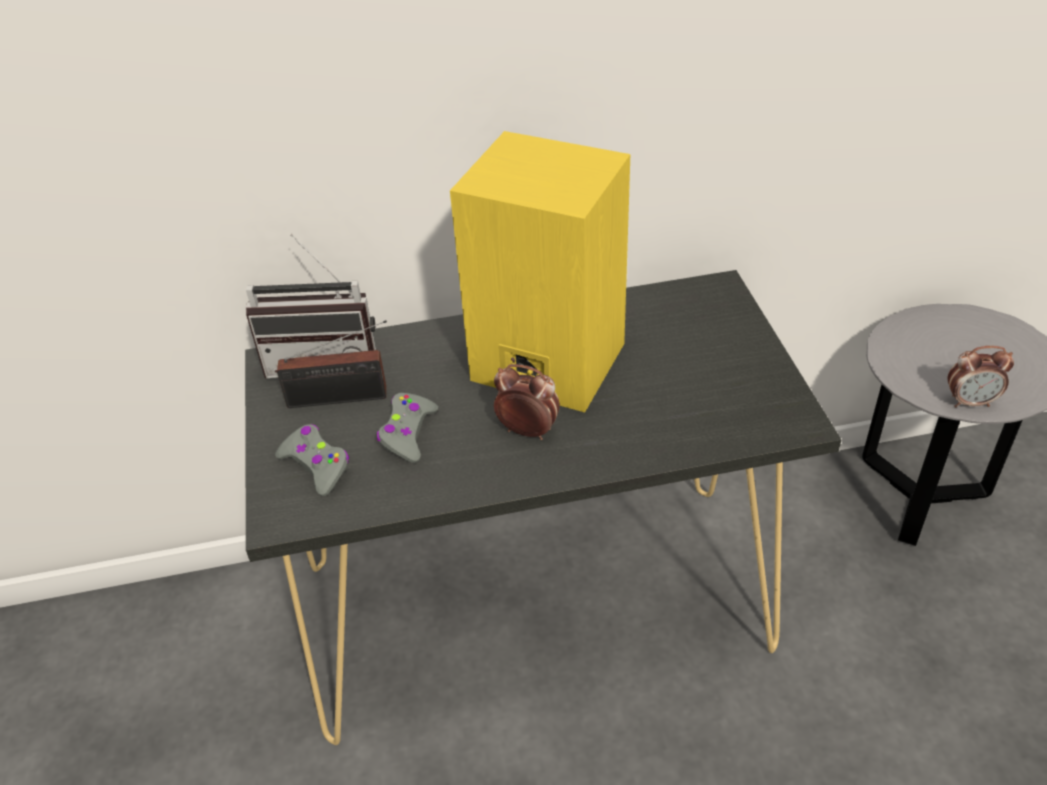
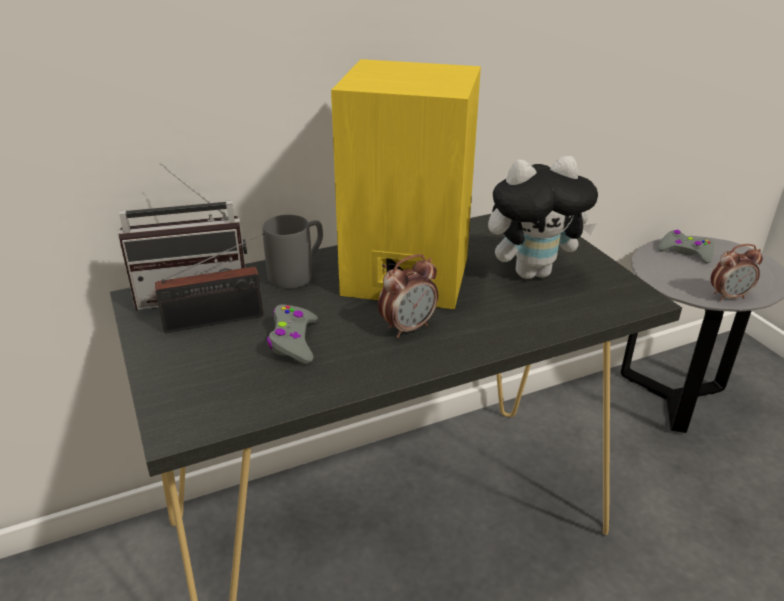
camera: 15 degrees left, 10 degrees down
(316, 465) = (207, 377): grey game controller -> grey game controller (685, 252)
(436, 346) = (298, 273): none -> grey mug
(527, 431) = (408, 328): alarm clock -> alarm clock turned 135 degrees clockwise
(690, 371) = (532, 272): none -> plush toy

